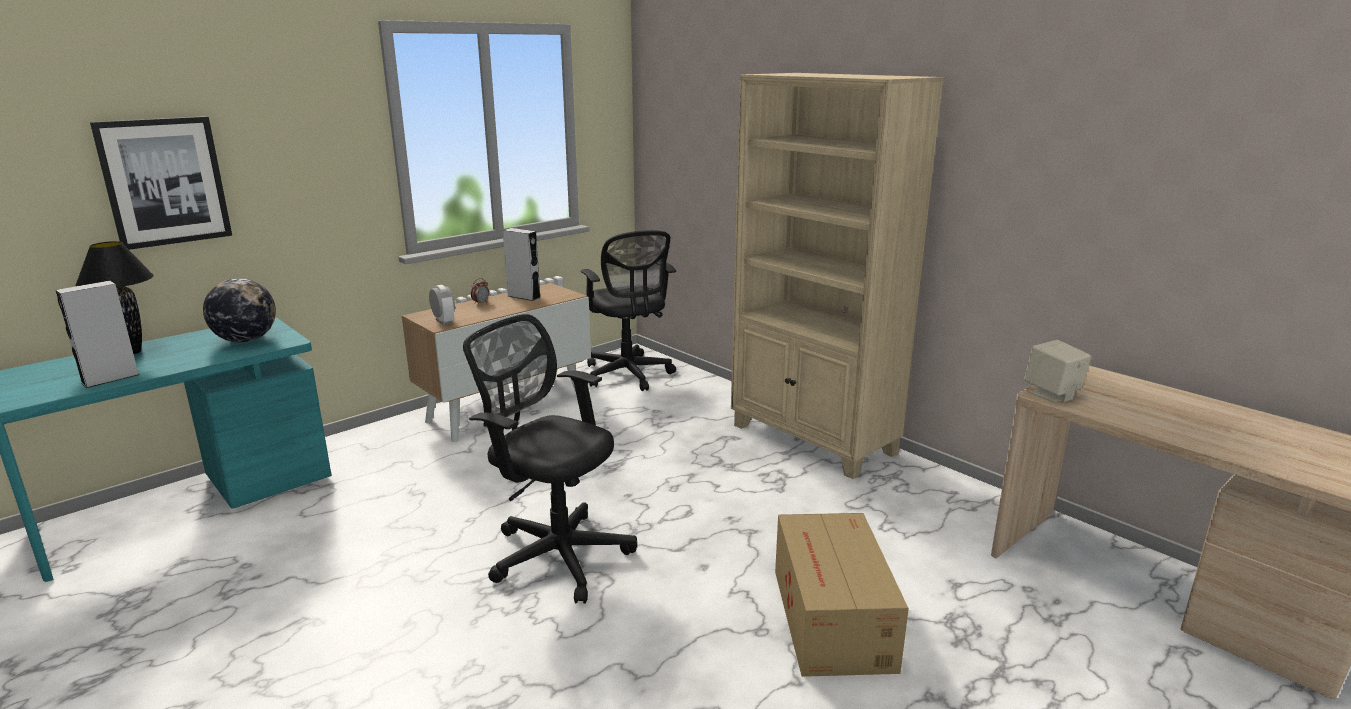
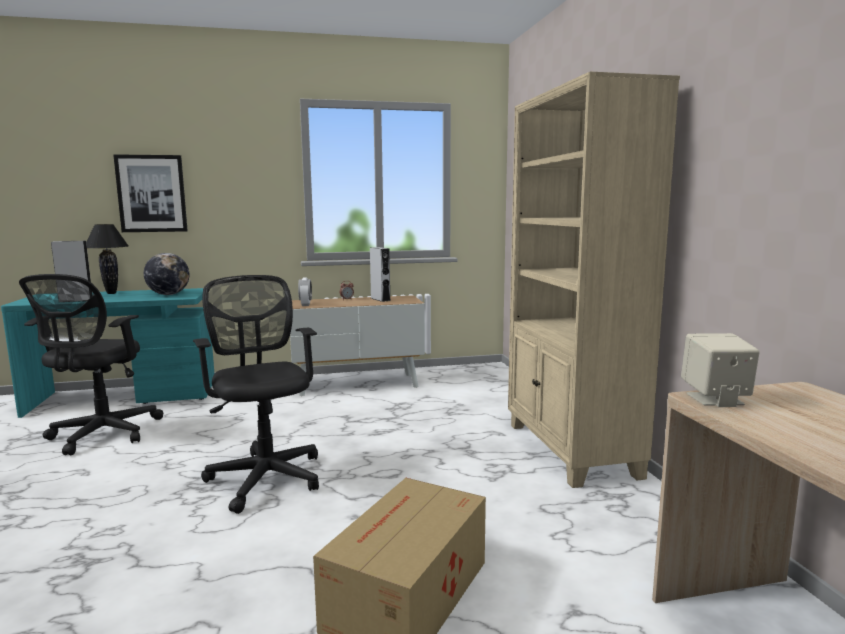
camera: 30 degrees right, 10 degrees down
(628, 375) = (469, 379): black office chair -> black office chair (101, 435)

